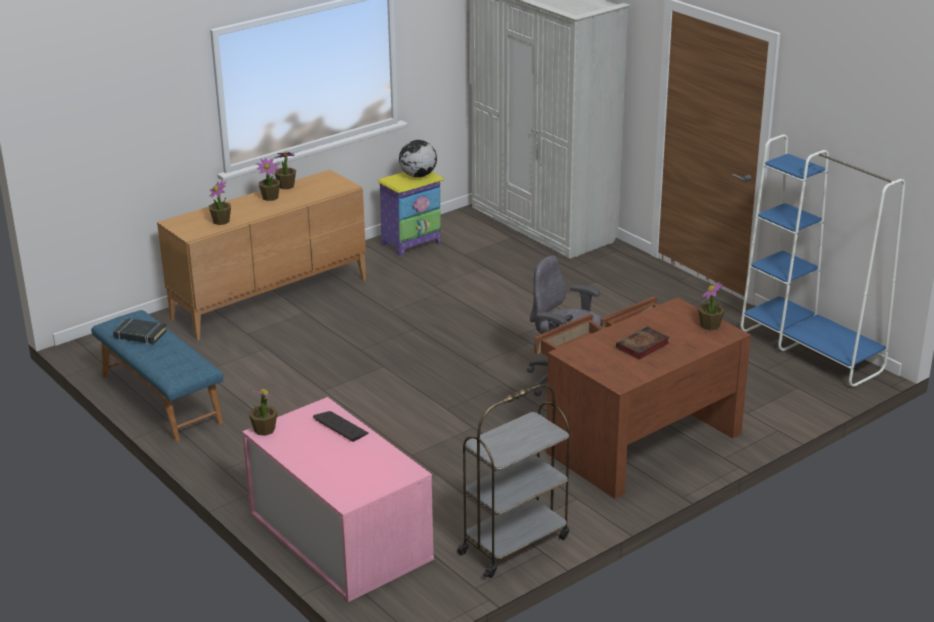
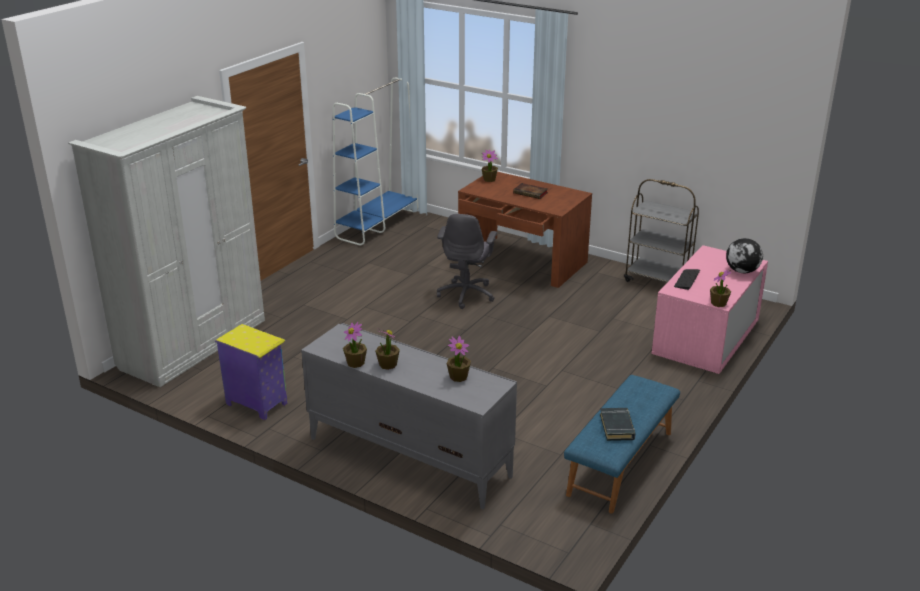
camera: 110 degrees left, 0 degrees up
(270, 298) = (408, 457): brown dresser -> grey dresser
(418, 175) = (243, 335): globe -> globe (742, 271)

